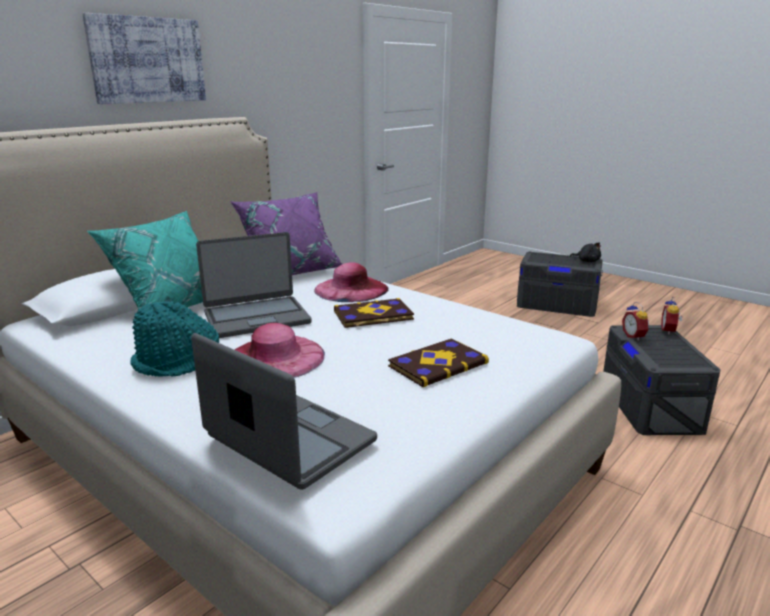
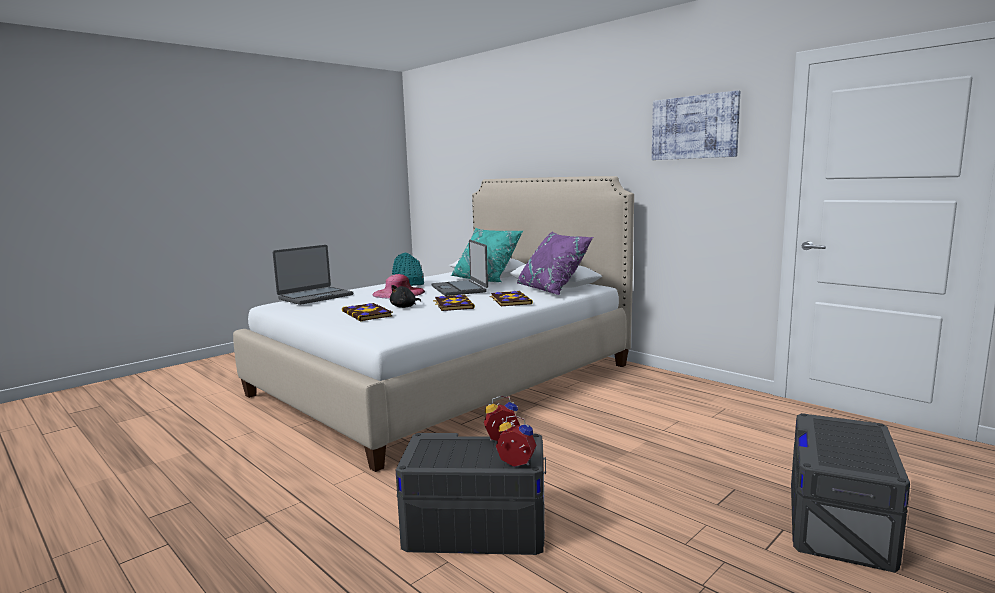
camera: 95 degrees right, 10 degrees down
(148, 60) = (571, 138): picture -> picture (694, 127)
(351, 289) = (510, 300): pink hat -> book
(587, 261) = (871, 467): black plush toy -> black plush toy (405, 307)

